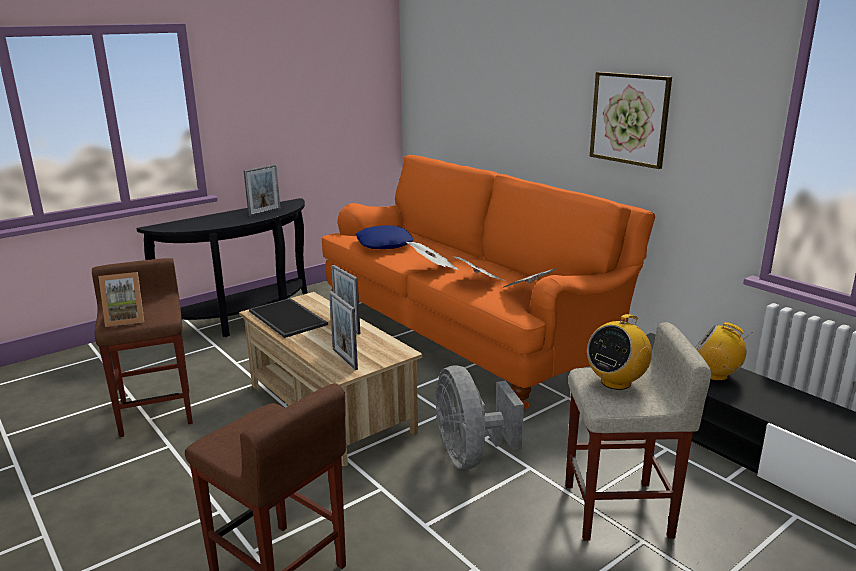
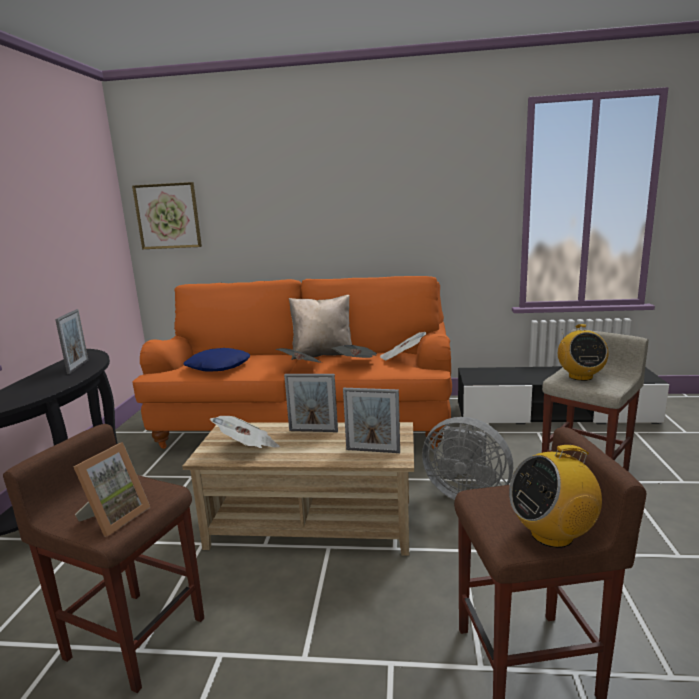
camera: 45 degrees left, 5 degrees down
(289, 318) = (248, 448): tray -> newspaper
(481, 262) = (322, 354): none -> beige pillow
(629, 119) = (402, 217): picture -> picture (168, 216)
(715, 375) = (531, 374): radio -> radio (552, 534)

